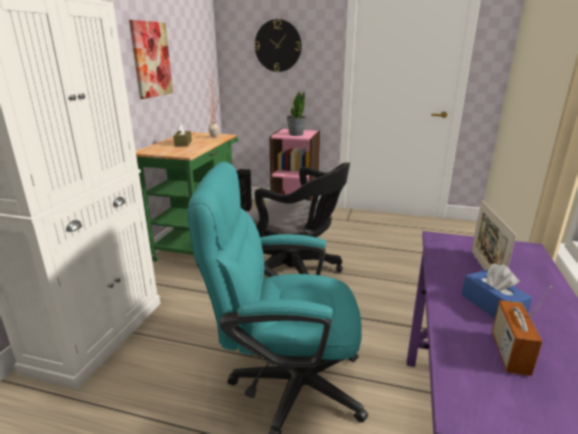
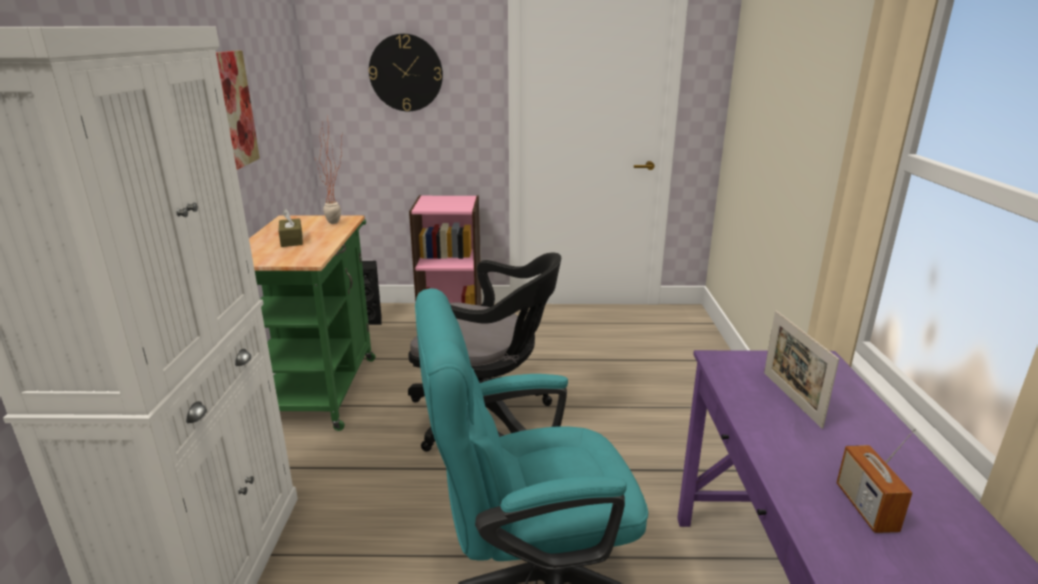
camera: 15 degrees left, 0 degrees up
(296, 134) = (447, 205): potted plant -> none
(492, 306) = (821, 447): blue tissue box -> none

